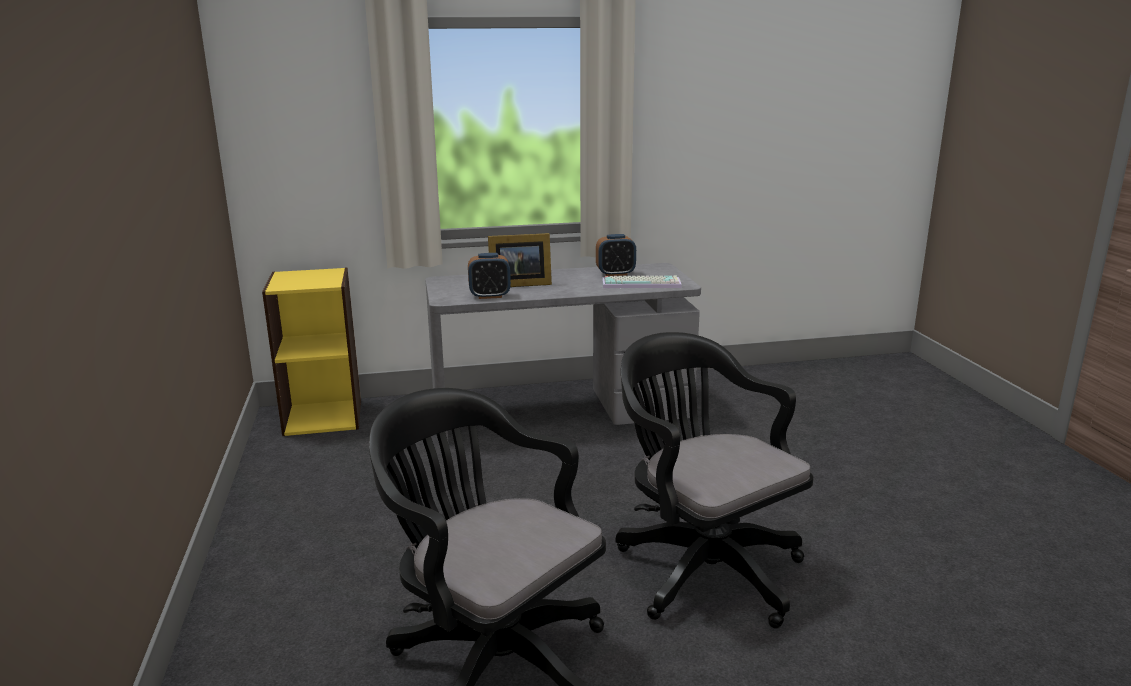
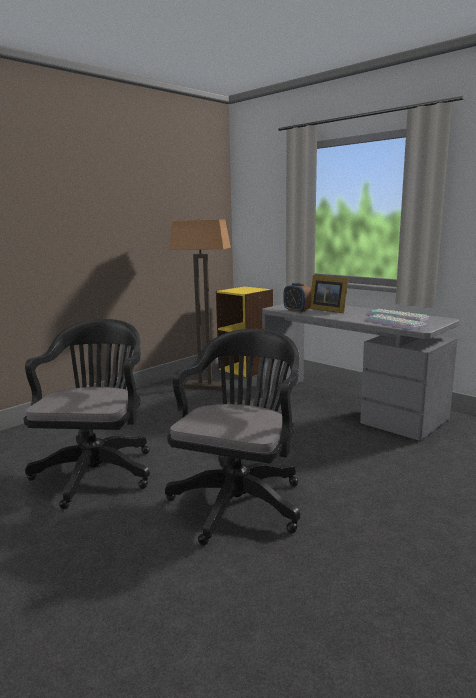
camera: 55 degrees right, 5 degrees down
(331, 469) = (206, 386): none -> floor lamp
(615, 274) = (398, 316): alarm clock -> keyboard

